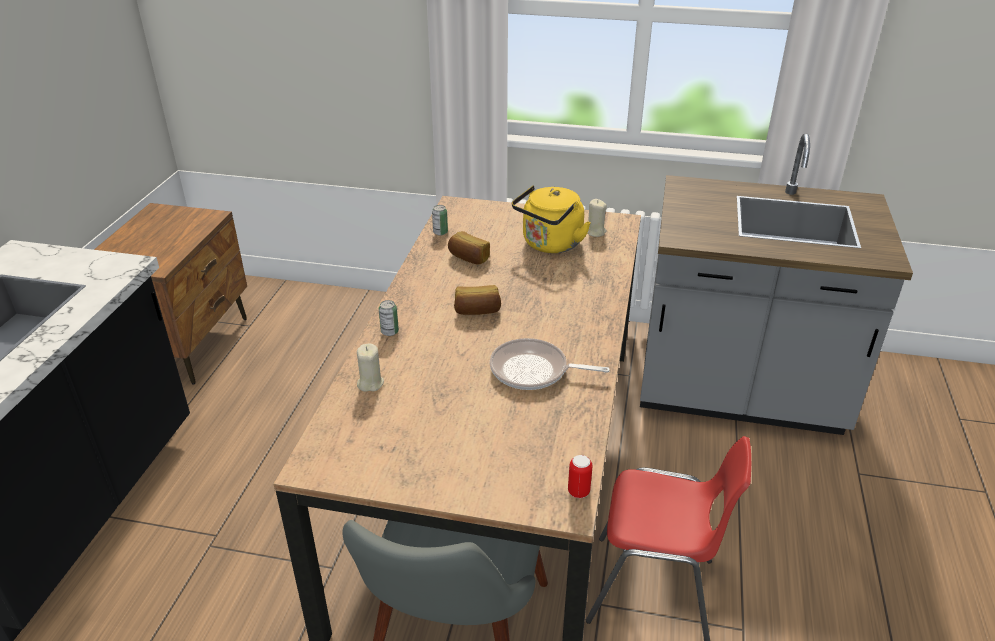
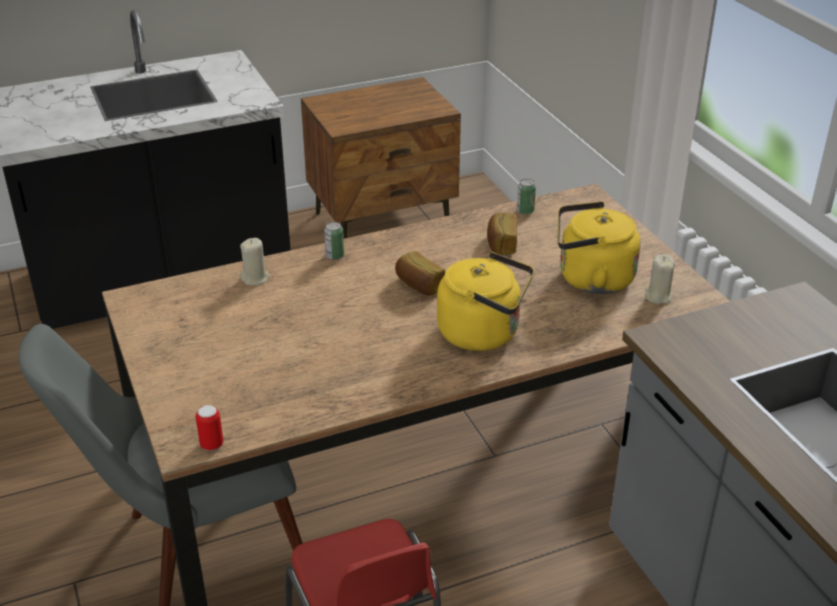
camera: 55 degrees right, 0 degrees up
(533, 371) = (359, 354): frying pan -> none
(565, 308) = (484, 333): none -> yellow kettle

